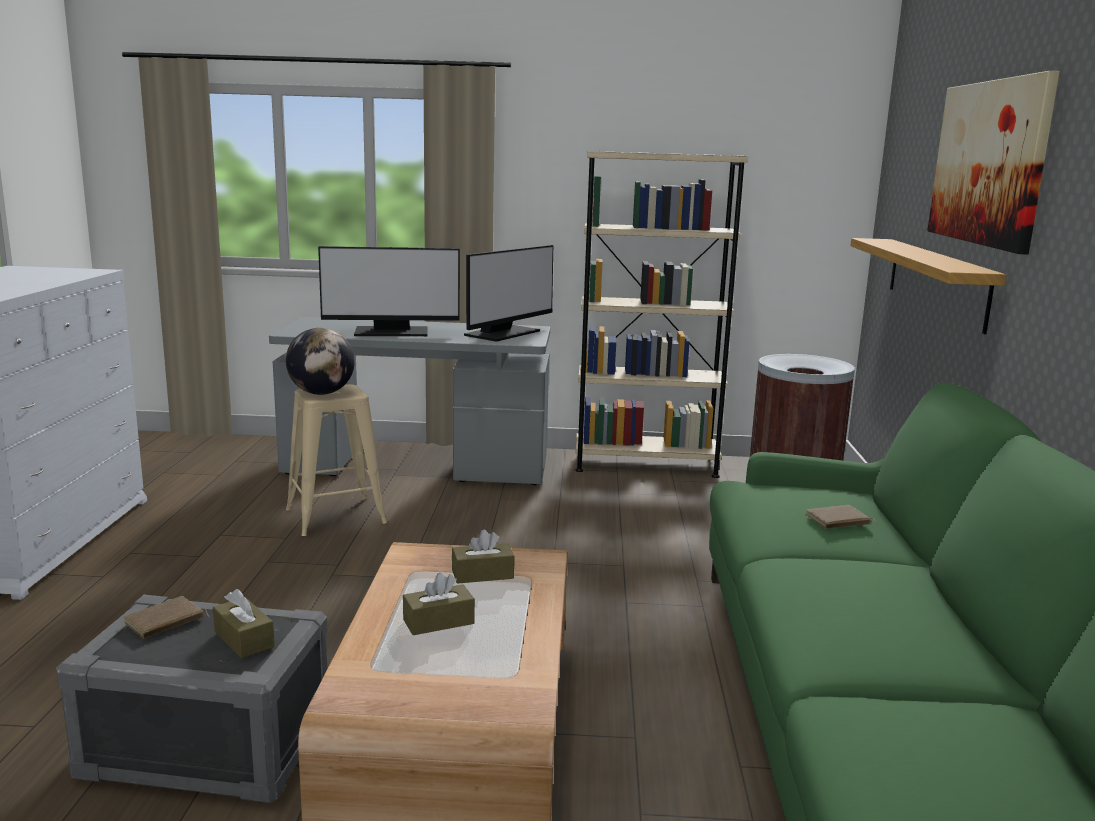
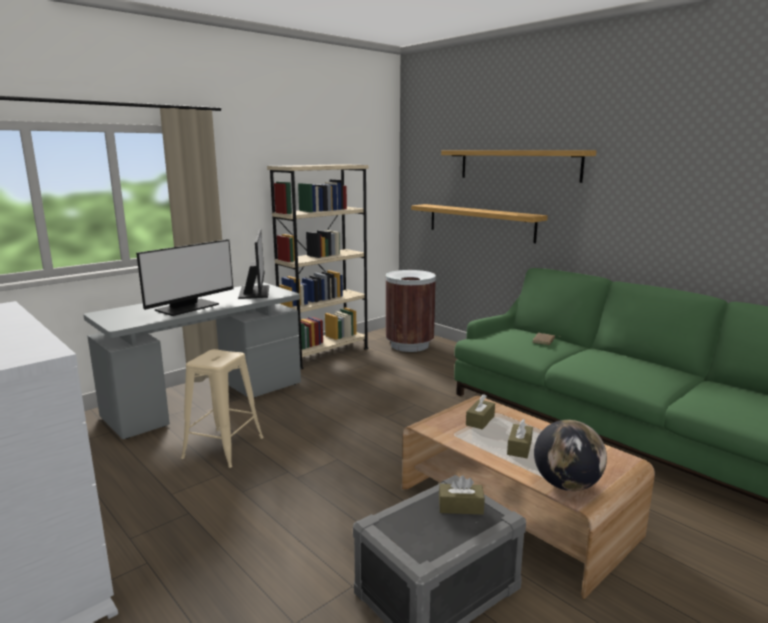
camera: 45 degrees left, 0 degrees up
(165, 622) = (406, 525): brown book -> none
(321, 393) = (212, 360): globe -> globe (566, 485)
(988, 163) = (518, 165): picture -> shelf

